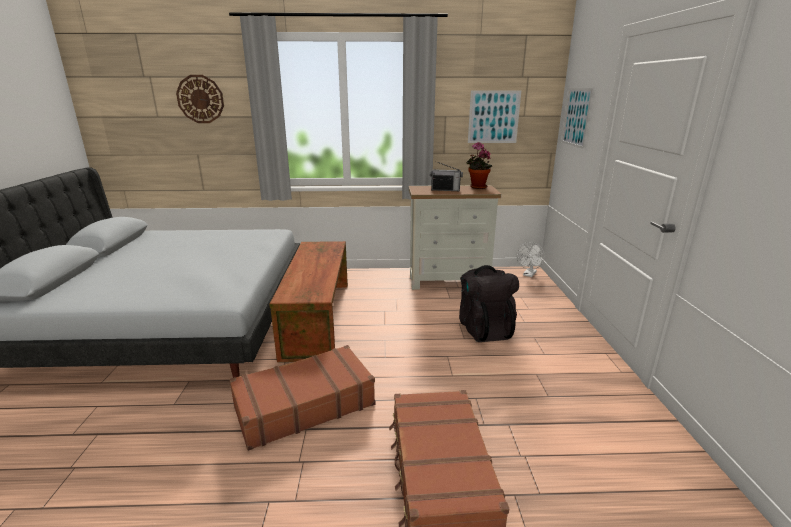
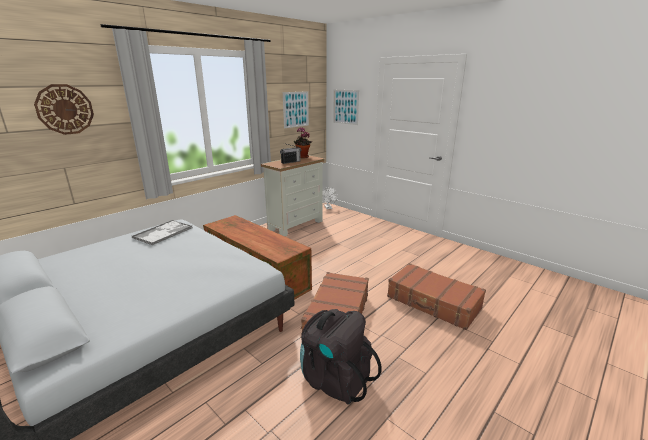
camera: 45 degrees left, 0 degrees up
(248, 237) = (163, 232): none -> tray
(484, 328) = (352, 241): black backpack -> black backpack (335, 379)

